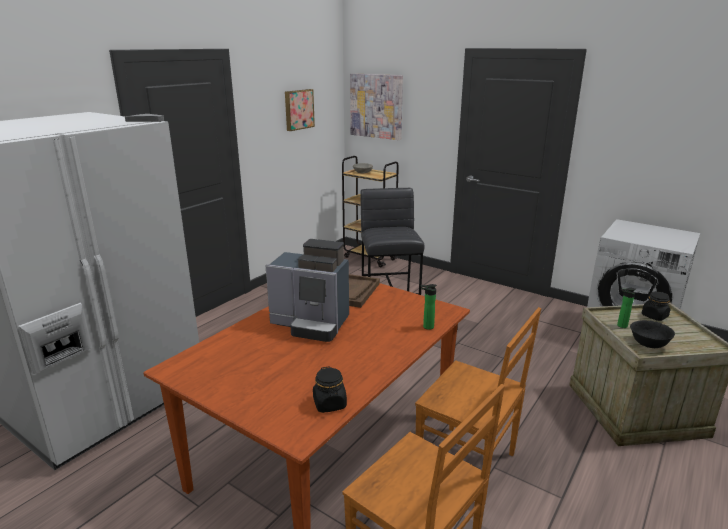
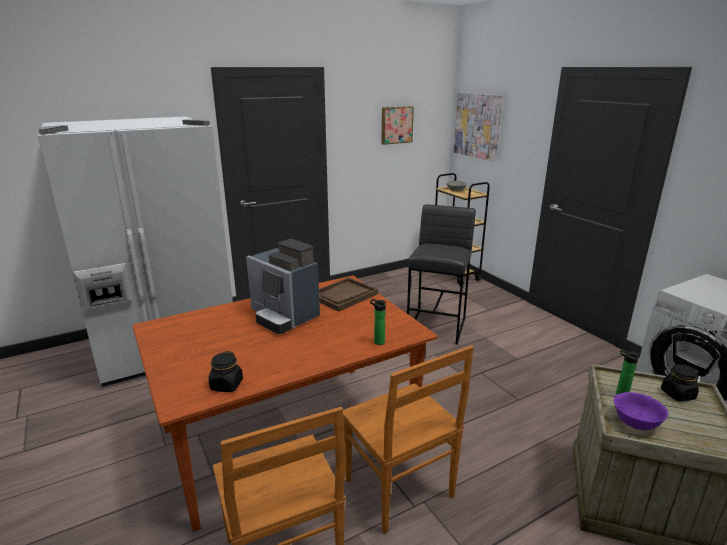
camera: 25 degrees right, 0 degrees up
(648, 344) = (635, 423): black bowl -> purple bowl

